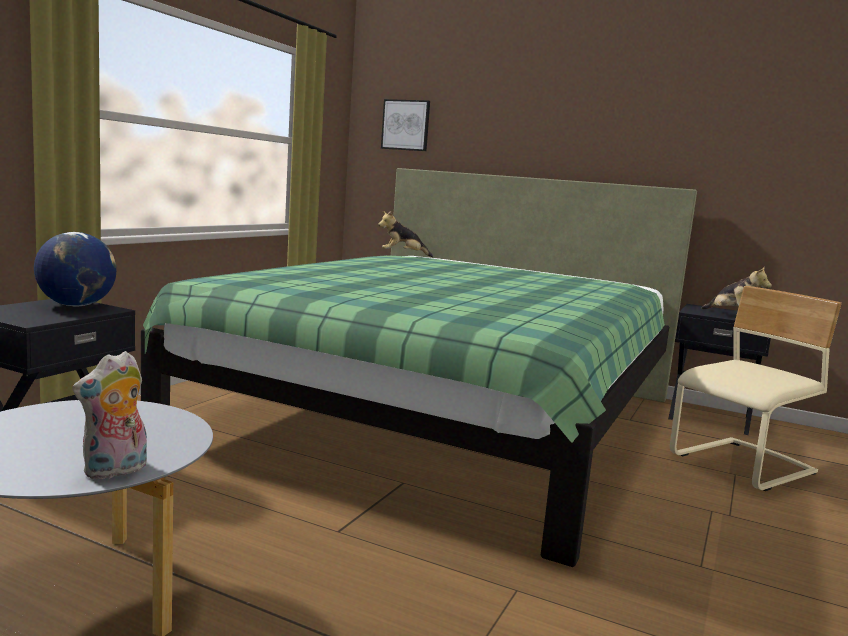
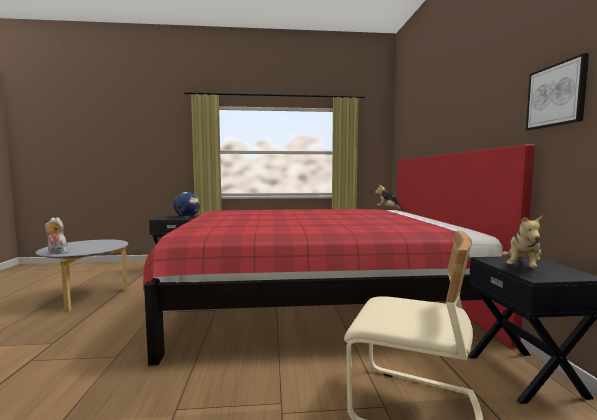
camera: 60 degrees right, 5 degrees down
(406, 125) = (406, 134): picture -> picture (556, 95)
(443, 415) = (317, 297): green bed -> red bed

